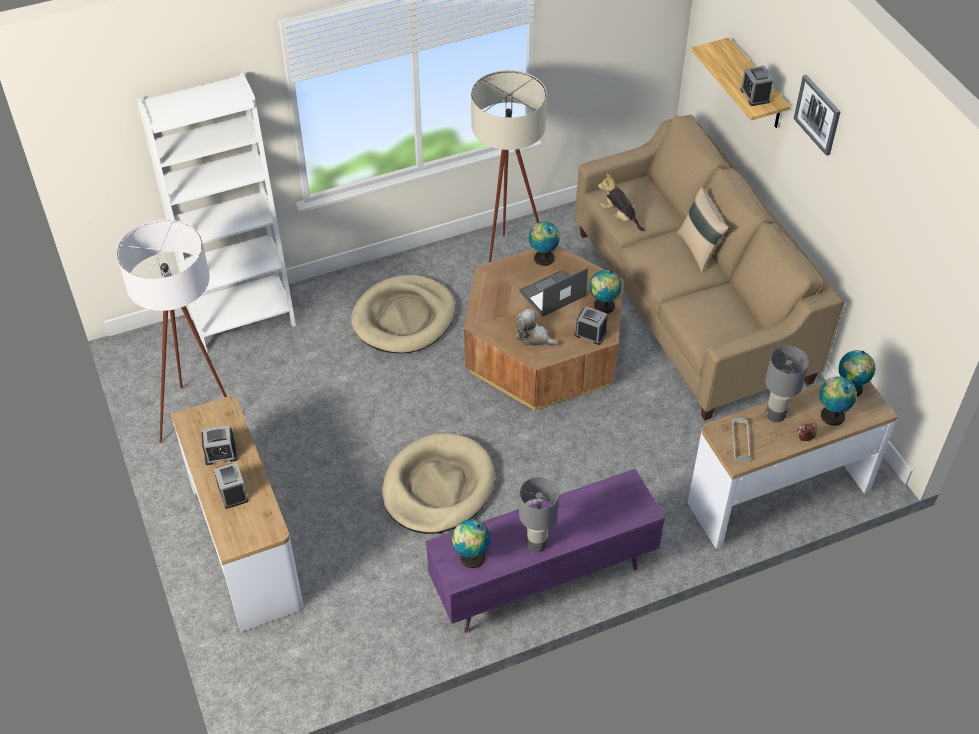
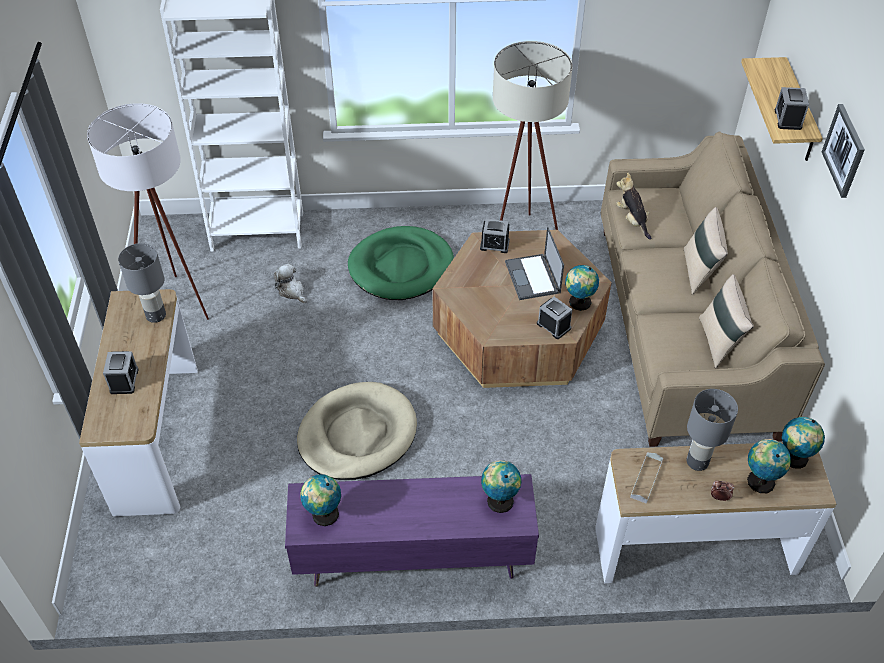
camera: 20 degrees right, 0 degrees up
(221, 453) = (134, 340): alarm clock -> alarm clock (494, 244)
(404, 318) = (401, 267): beige dog bed -> green dog bed
(534, 337) = (495, 314): plush toy -> plush toy (292, 291)
(537, 544) = (395, 521): grey table lamp -> grey table lamp (156, 315)
(542, 257) = (540, 240): globe -> globe (499, 500)
(552, 294) = (533, 277): laptop -> laptop turned 90 degrees counterclockwise
(742, 308) = (719, 342): none -> beige pillow

